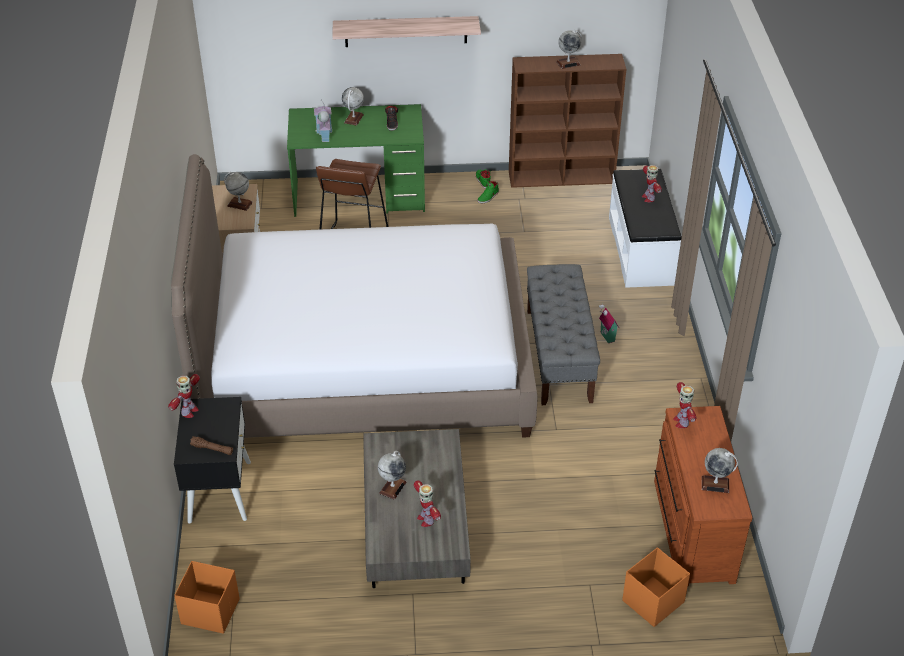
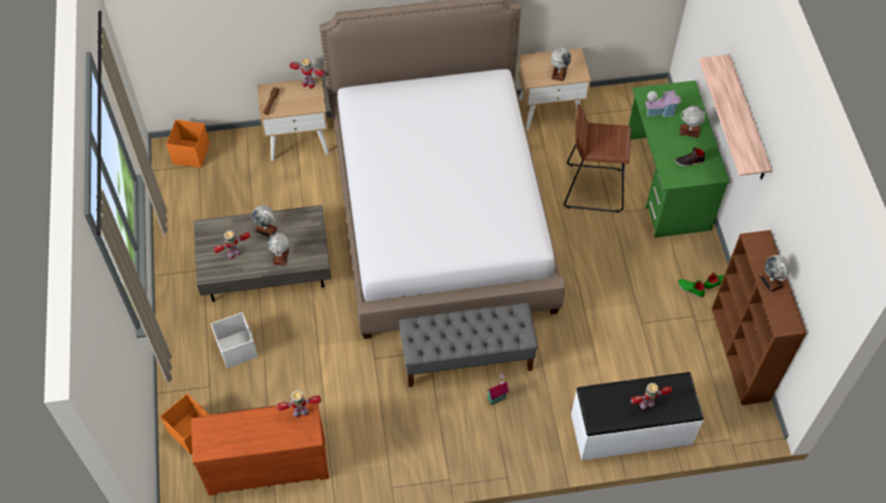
camera: 85 degrees right, 15 degrees up
(219, 491) = (298, 140): black nightstand -> beige nightstand
(536, 556) = (237, 348): none -> white storage box
(715, 484) = (228, 435): globe -> globe (280, 256)

